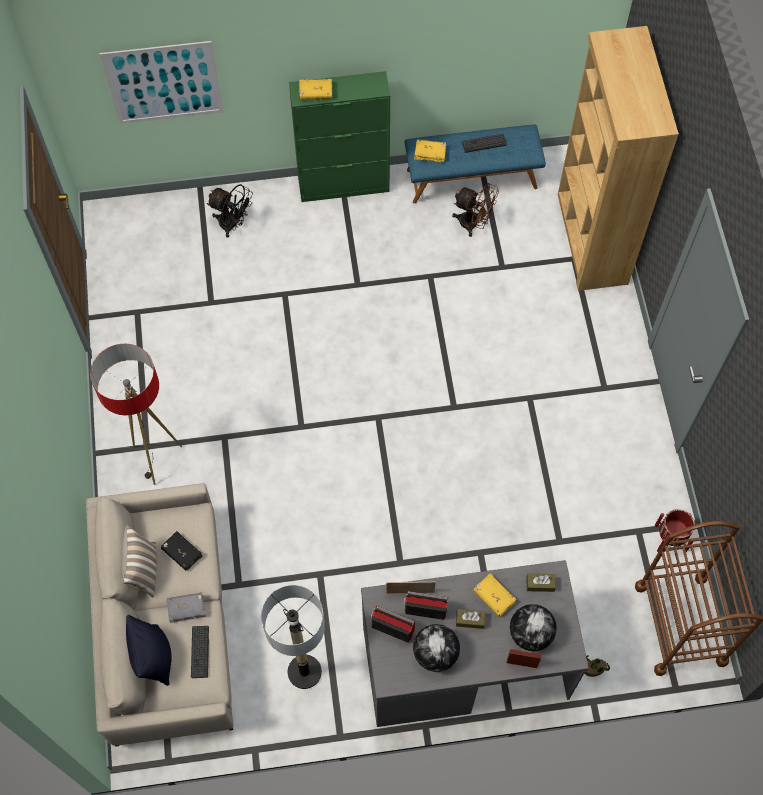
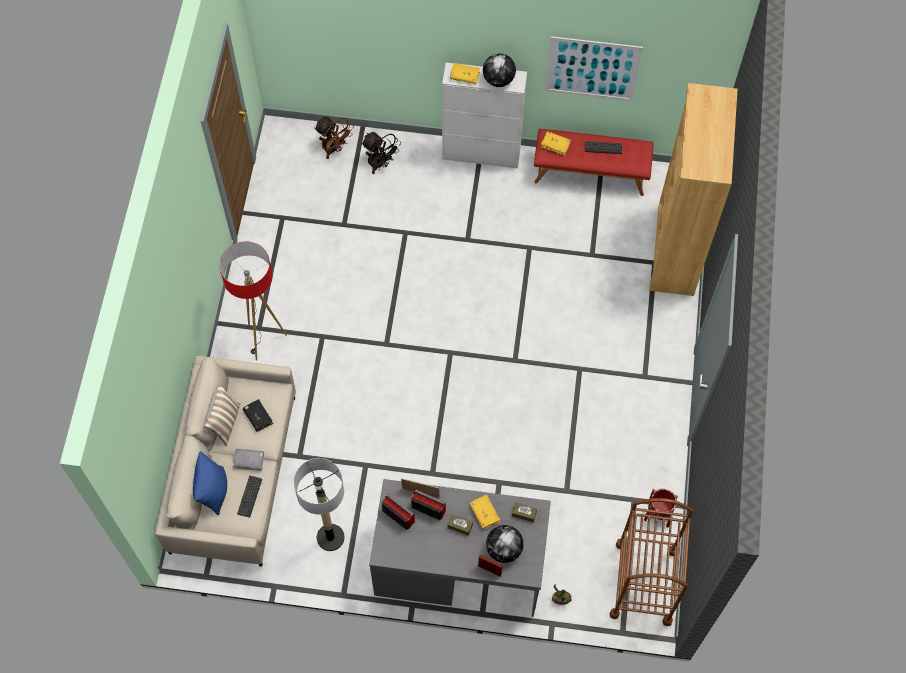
camera: 15 degrees right, 0 degrees up
(154, 657) = (213, 491): black pillow -> blue pillow
(163, 83) = (344, 40): picture -> picture (592, 68)
(344, 185) = (481, 154): green cabinet -> white cabinet
(435, 654) = (425, 544): globe -> globe (498, 80)
(472, 178) = (590, 173): blue bench -> red bench
(473, 224) = (579, 212): brown fan -> brown fan (334, 149)

